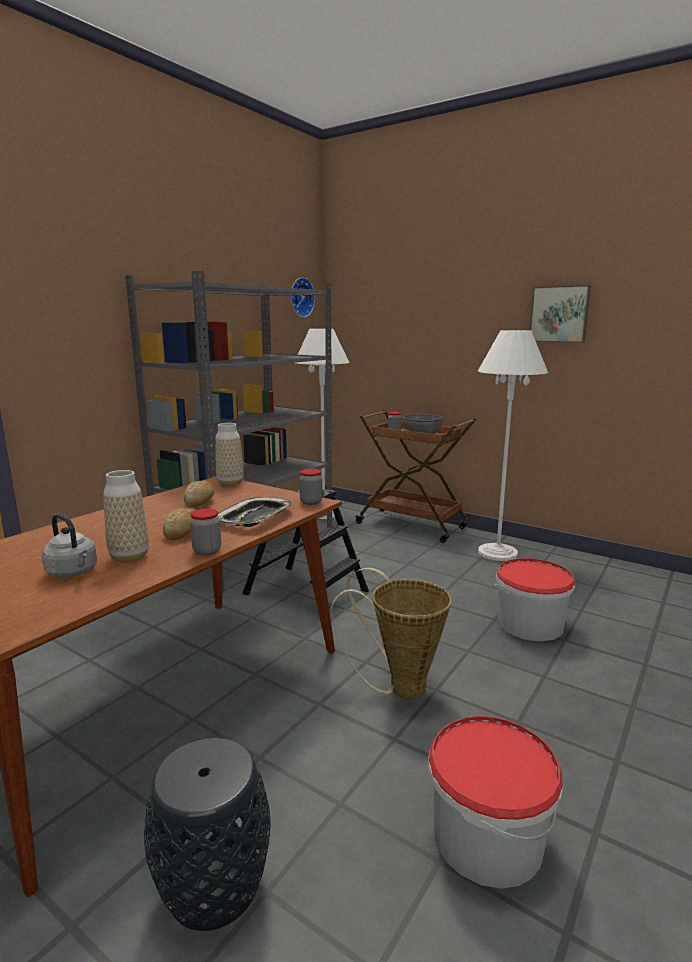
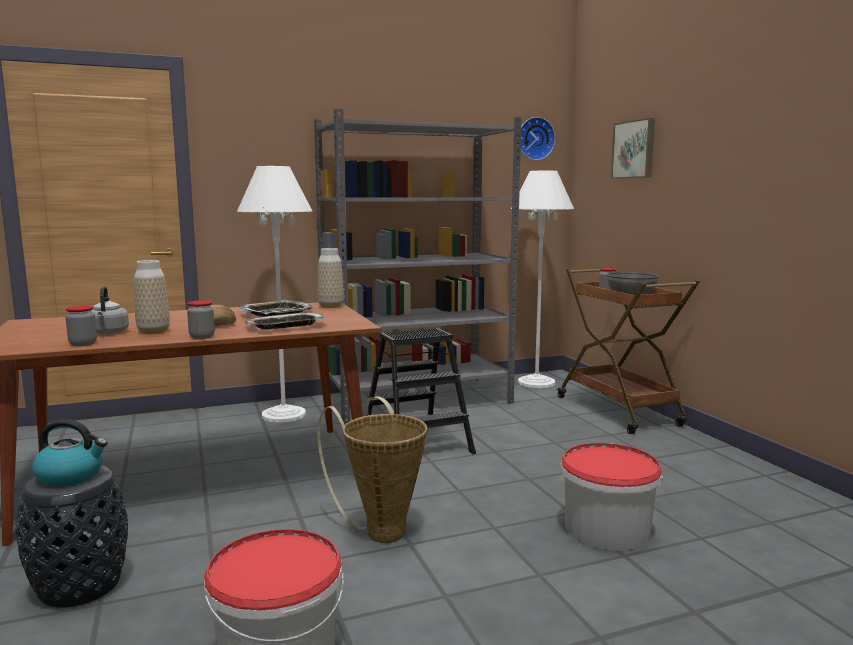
camera: 35 degrees right, 5 degrees down
(200, 502) = (276, 313): bread -> tray
(202, 767) = (71, 476): none -> kettle
(311, 502) = (354, 324): jar -> jar (83, 344)
(498, 552) = (686, 458): white floor lamp -> white floor lamp (284, 415)
(559, 314) = (797, 138): picture -> picture (634, 149)

